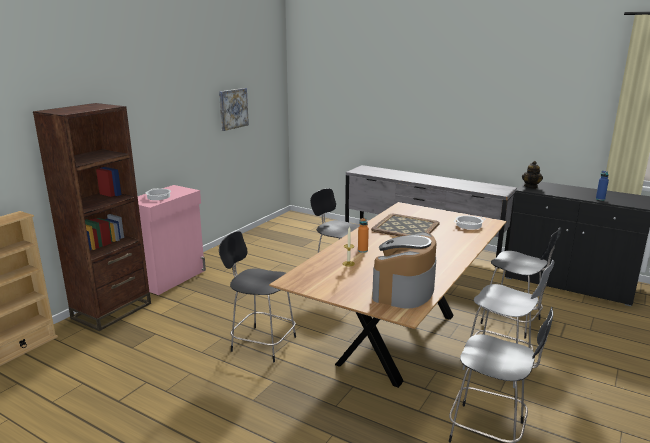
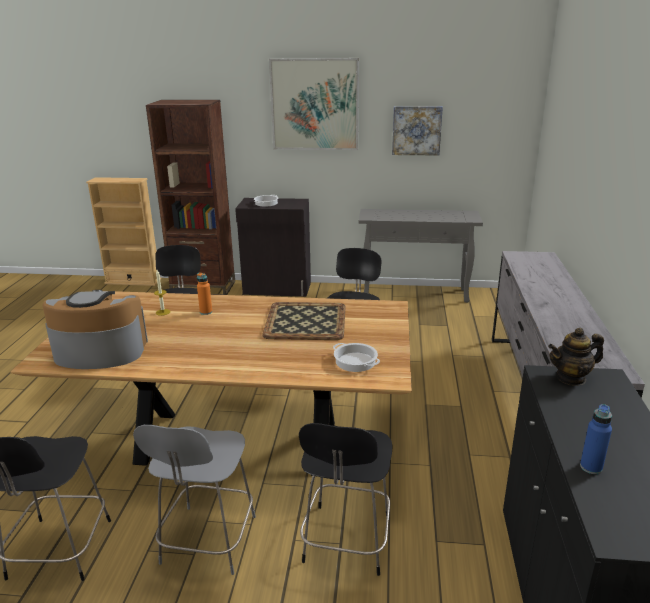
camera: 65 degrees right, 5 degrees up
(169, 97) = (314, 104): none -> picture
(171, 278) = (277, 289): pink cabinet -> black cabinet
(257, 236) = (415, 294): none -> grey console table

